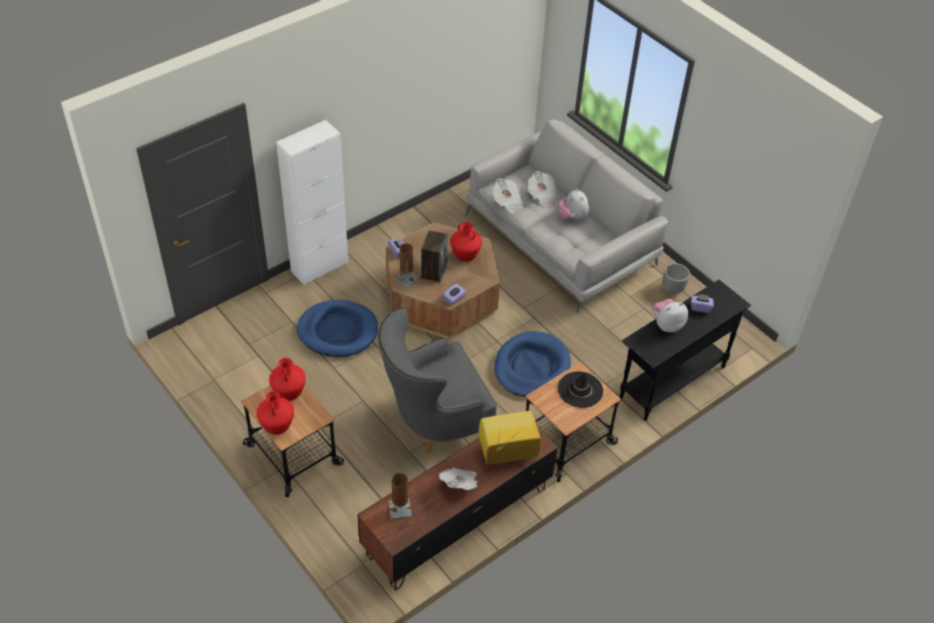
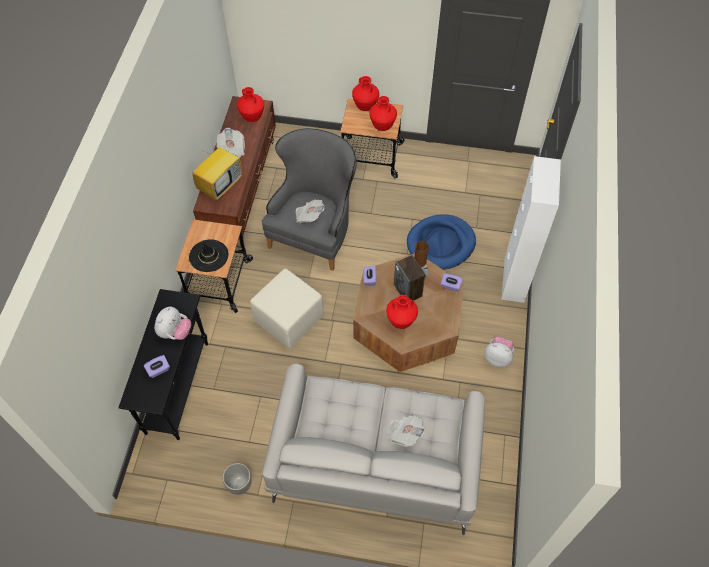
camera: 140 degrees right, 10 degrees up
(400, 509) = (252, 117): brown table lamp -> red vase
(507, 202) = (425, 401): newspaper -> newspaper (309, 216)
(531, 367) = (289, 318): blue dog bed -> beige ottoman
(572, 217) = (358, 430): plush toy -> plush toy (497, 357)

